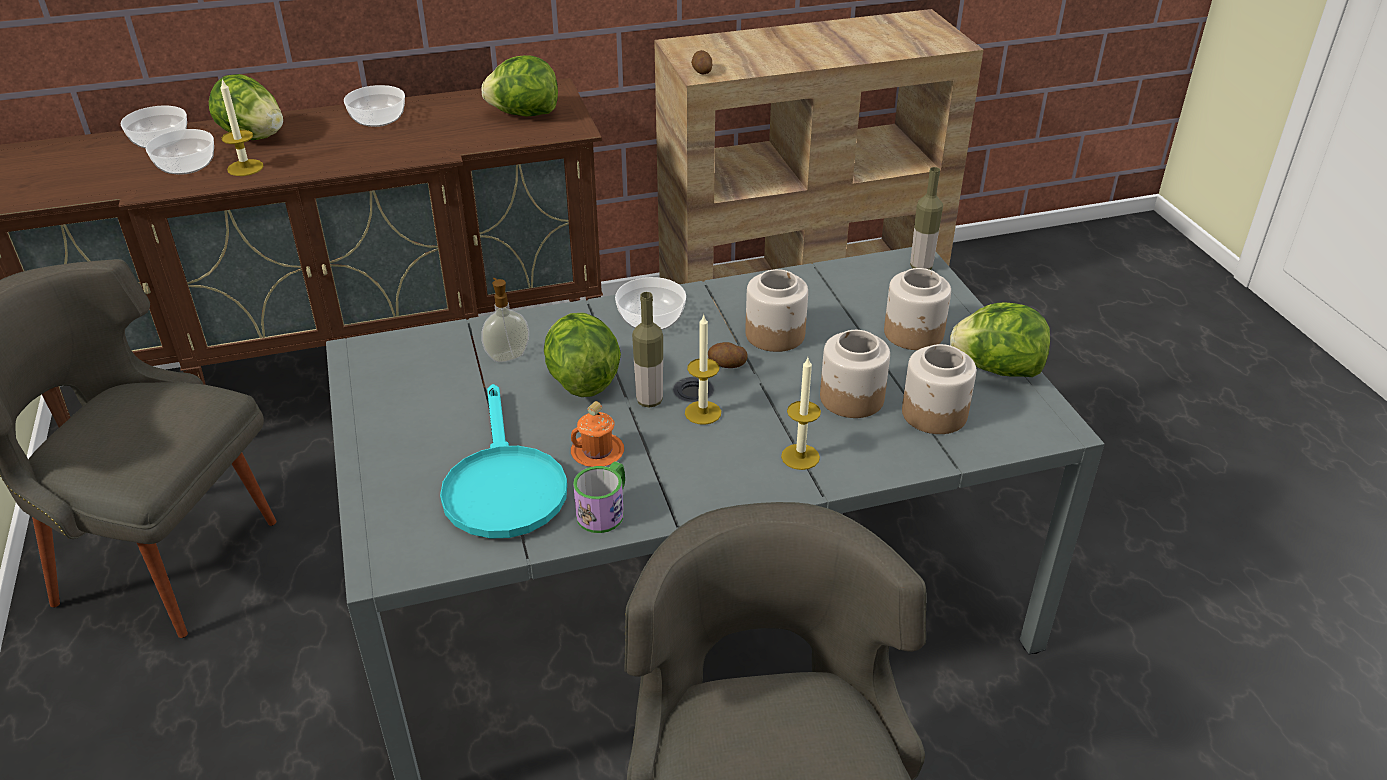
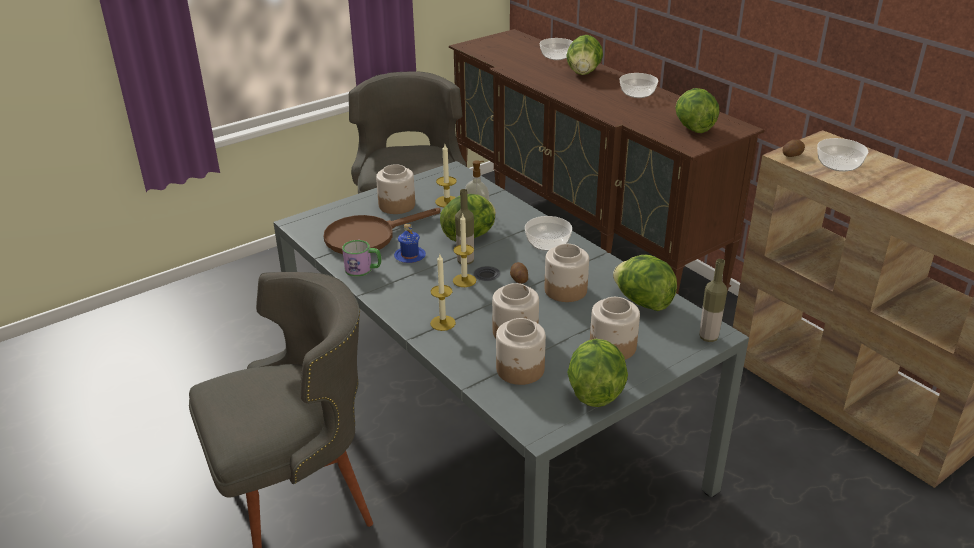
camera: 70 degrees right, 5 degrees down
(185, 166) = (538, 68): bowl -> bowl (838, 165)
(245, 168) = (550, 80): candle -> candle (447, 201)
(424, 434) = (397, 205): none -> jar
(503, 485) = (368, 236): turquoise frying pan -> brown frying pan
(597, 452) = (410, 256): orange mug -> blue mug
(831, 287) = (643, 302): none -> lettuce

